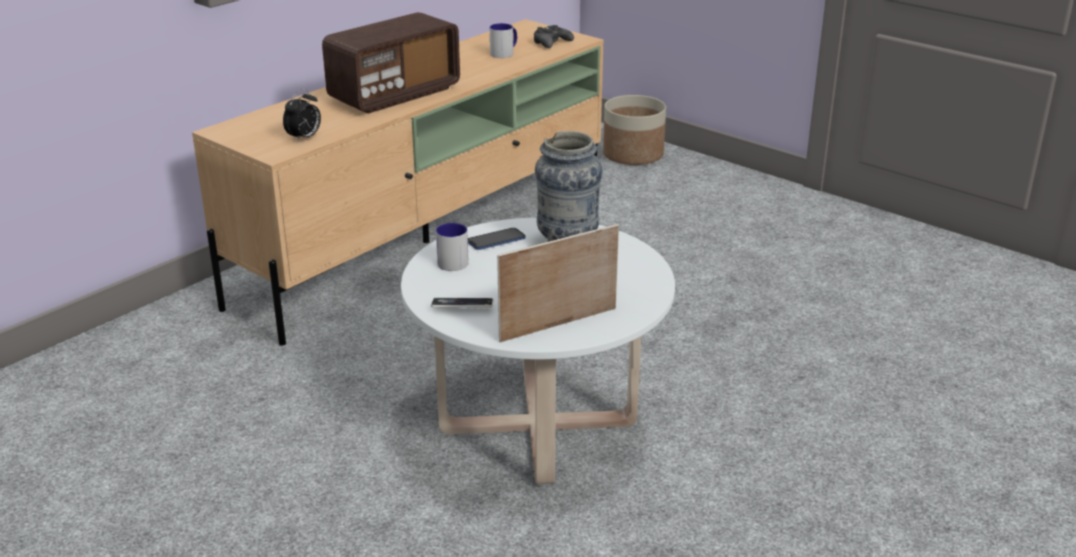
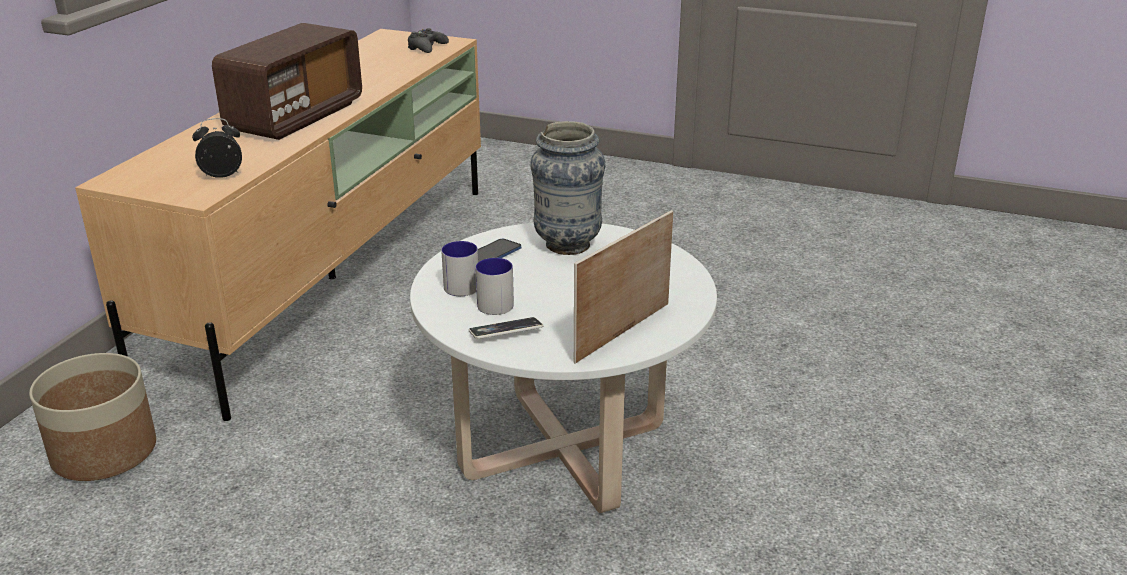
camera: 20 degrees left, 0 degrees up
(304, 138) = (223, 175): alarm clock -> alarm clock turned 120 degrees counterclockwise
(505, 53) = (385, 62): mug -> mug (498, 302)
(632, 154) = (496, 159): planter -> planter (103, 452)

